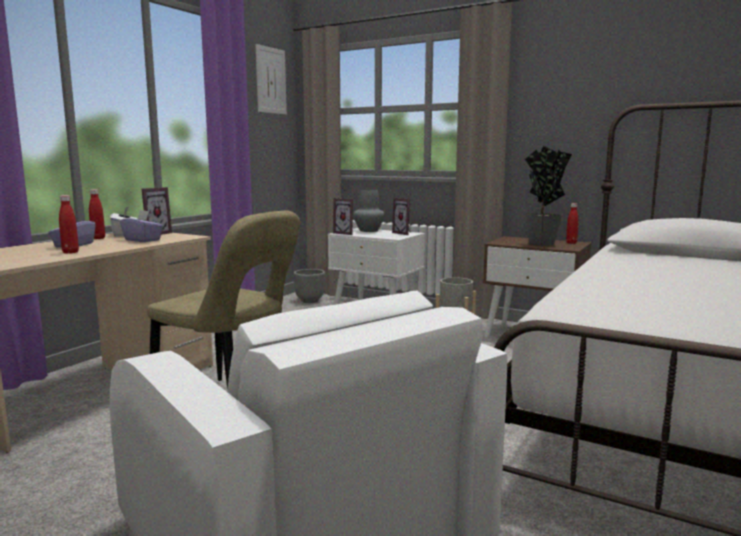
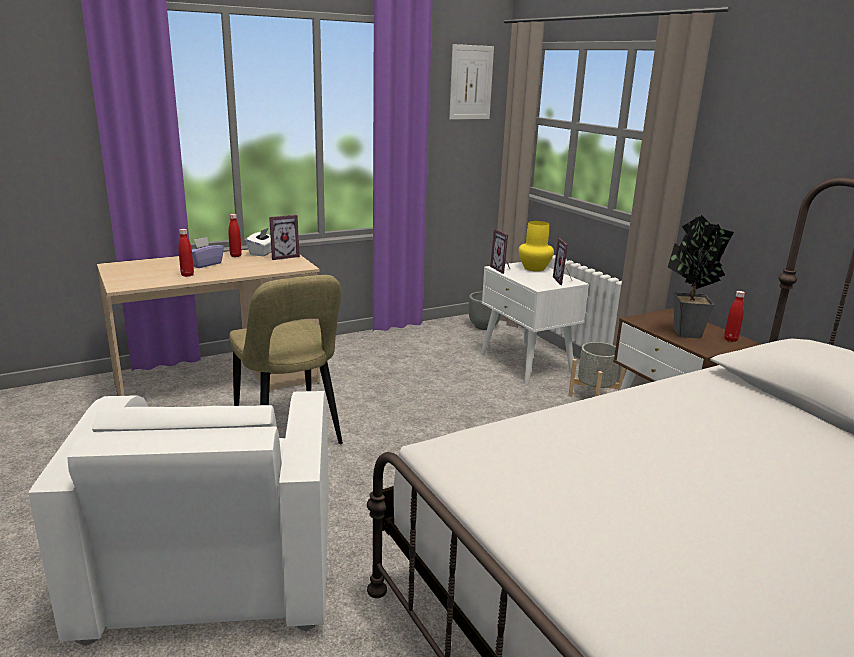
camera: 30 degrees right, 10 degrees up
(143, 240) = (260, 265): purple tissue box -> none
(368, 230) = (534, 268): grey vase -> yellow vase

